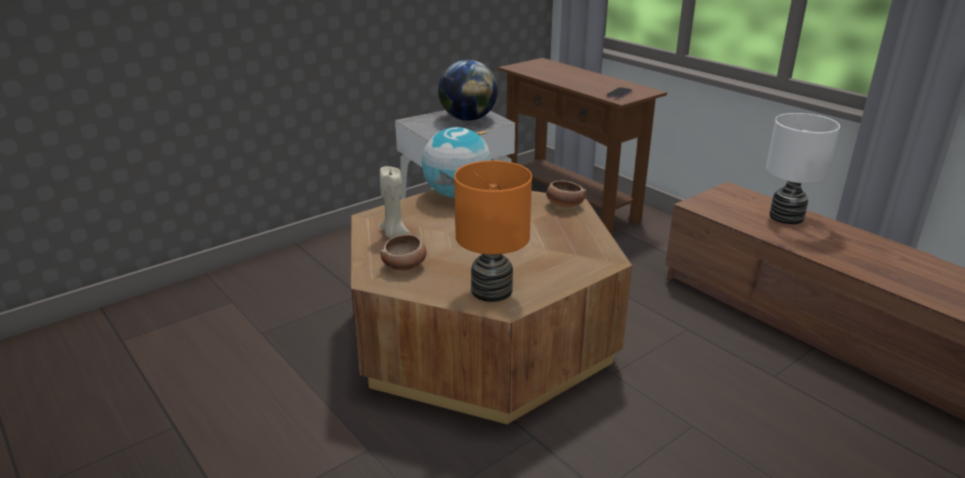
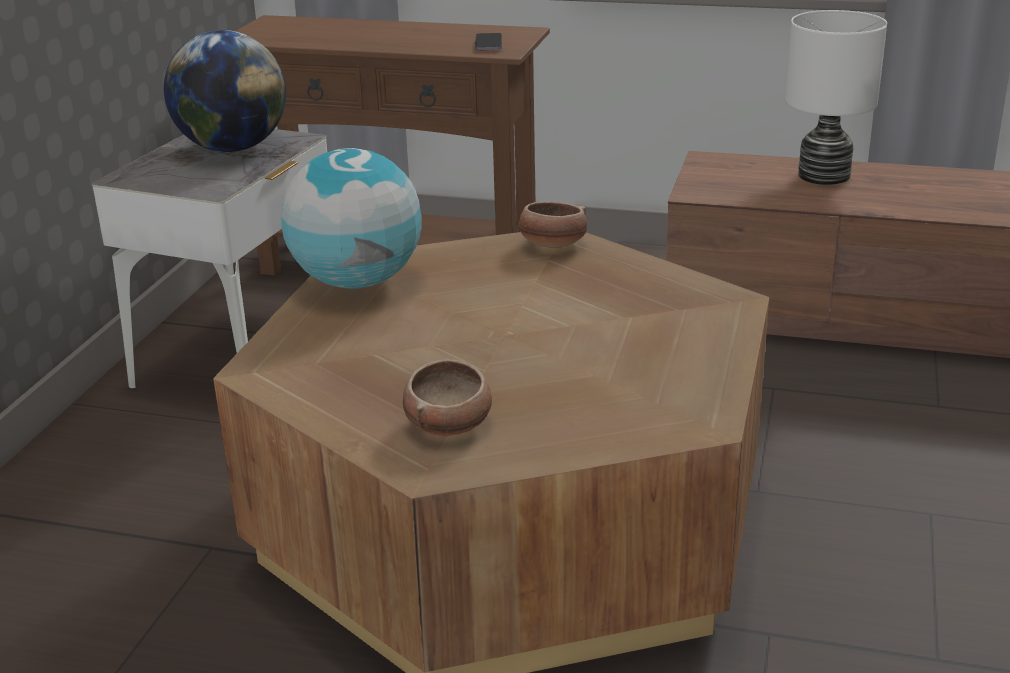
camera: 35 degrees left, 0 degrees up
(393, 233) = (345, 380): beige candle -> none
(491, 290) = (643, 407): orange table lamp -> none

